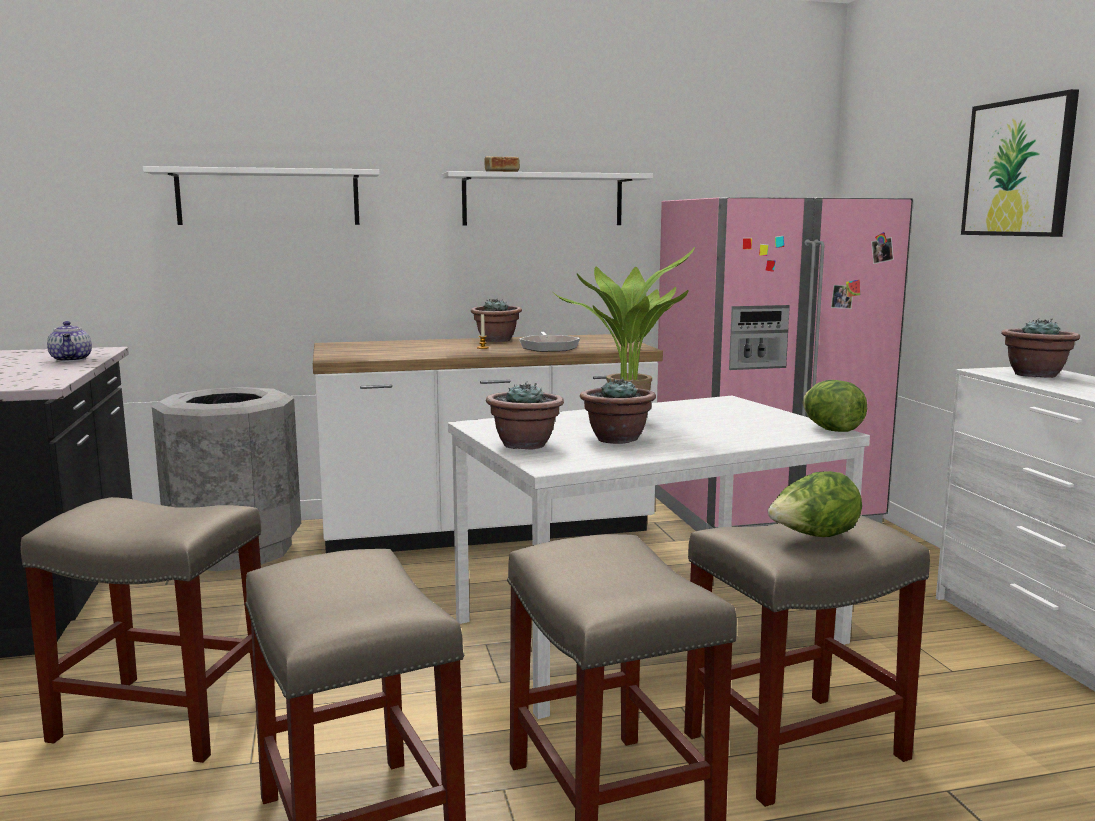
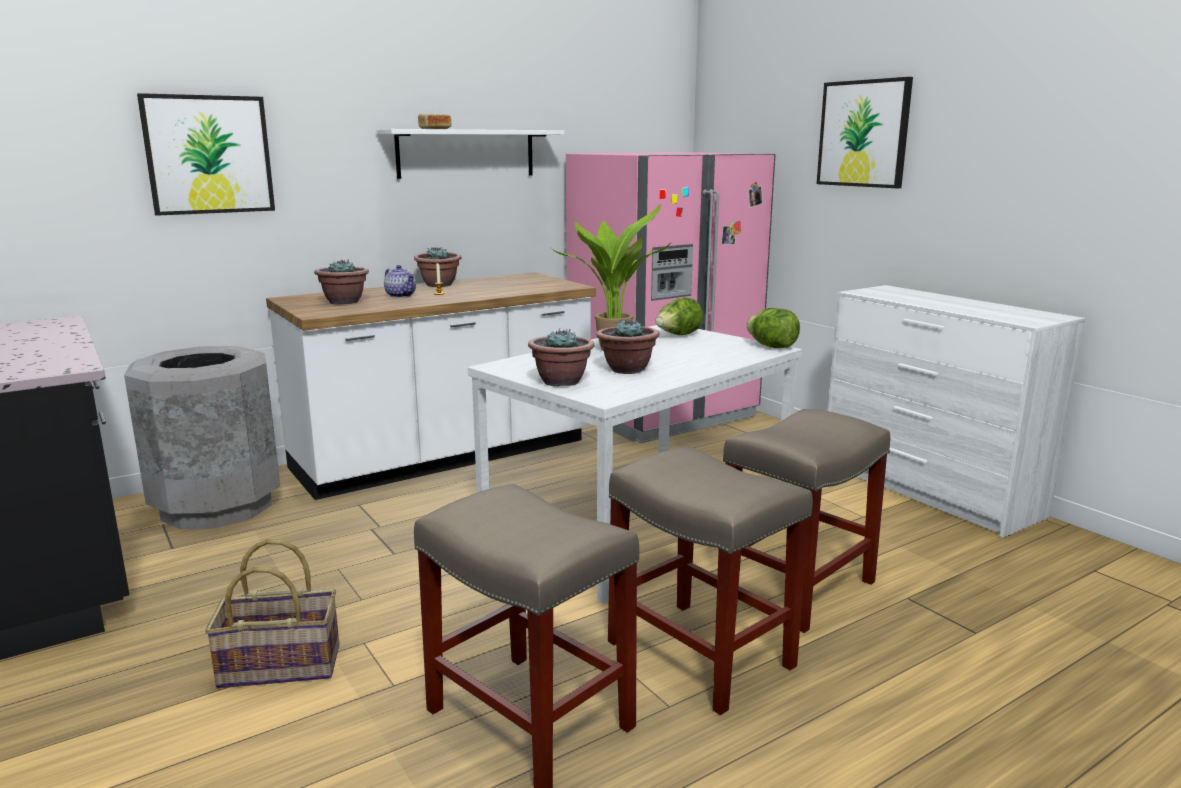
camera: 20 degrees left, 5 degrees up
(72, 360) = (49, 335): teapot -> teapot (401, 296)
(166, 717) = (281, 665): beige stool -> basket
(269, 197) = (209, 155): white shelf -> picture
(549, 347) = (497, 289): frying pan -> none
(813, 537) = (816, 432): lettuce -> lettuce (677, 336)
(1035, 375) = (893, 293): potted plant -> potted plant (344, 302)

